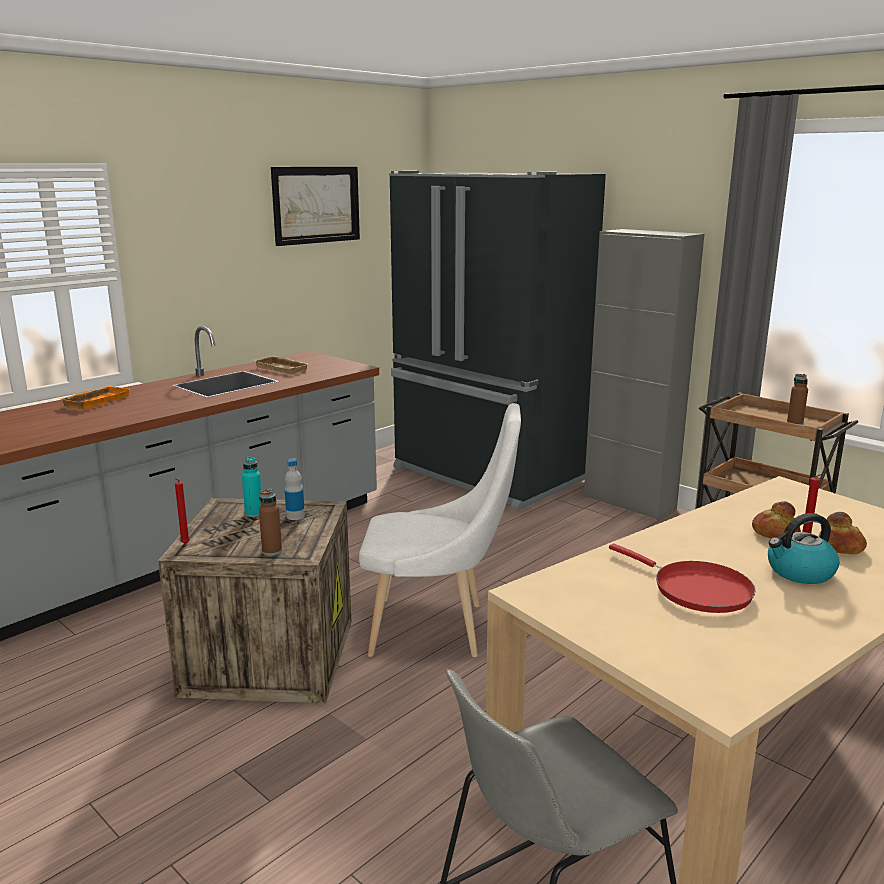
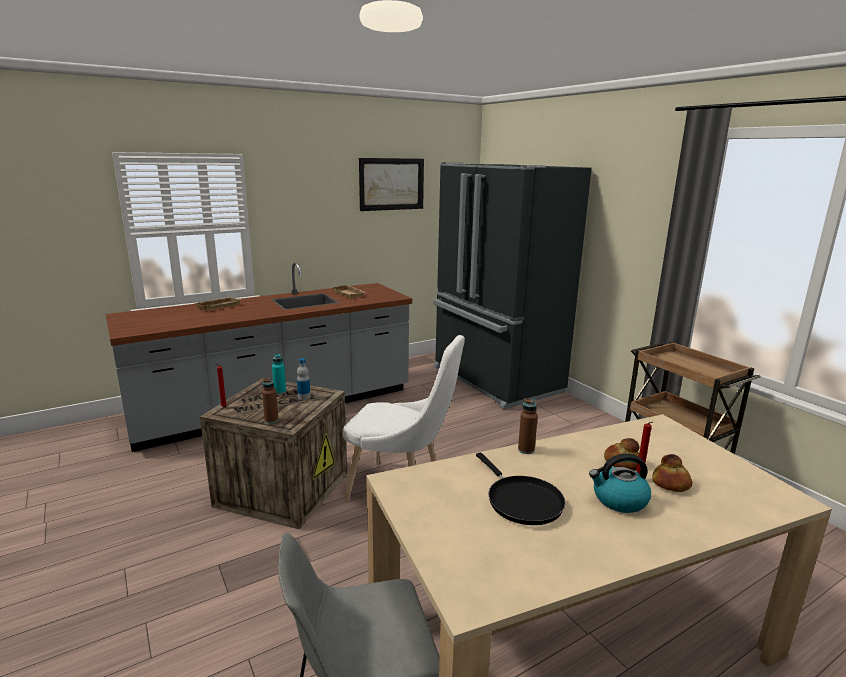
camera: 15 degrees right, 0 degrees up
(96, 401) = (218, 306): orange tray -> beige tray
(629, 502) = (591, 414): grey cabinet -> none
(696, 590) = (521, 501): red frying pan -> black frying pan
(794, 423) = (705, 372): brown bottle -> brown bottle (526, 450)

